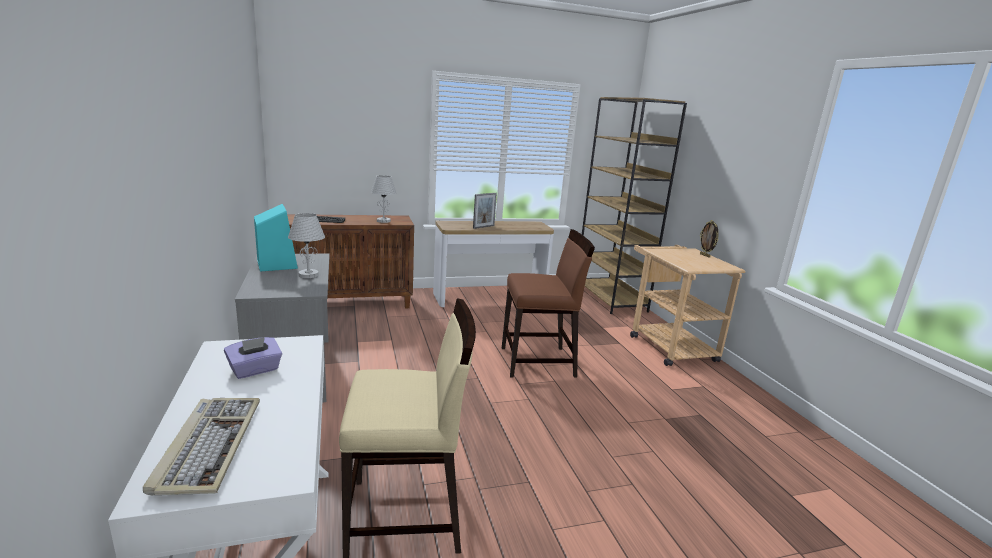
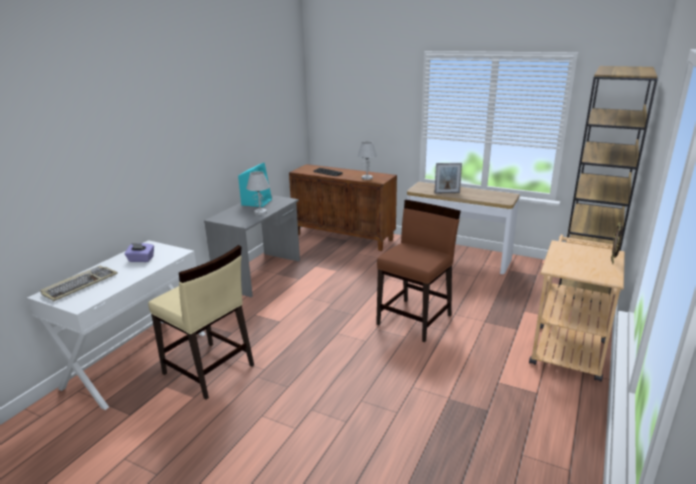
camera: 45 degrees right, 5 degrees up
(538, 362) = (415, 319): brown chair -> brown chair turned 90 degrees counterclockwise

